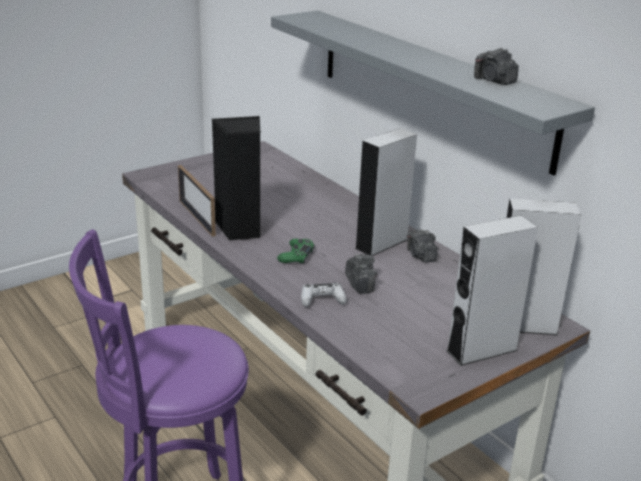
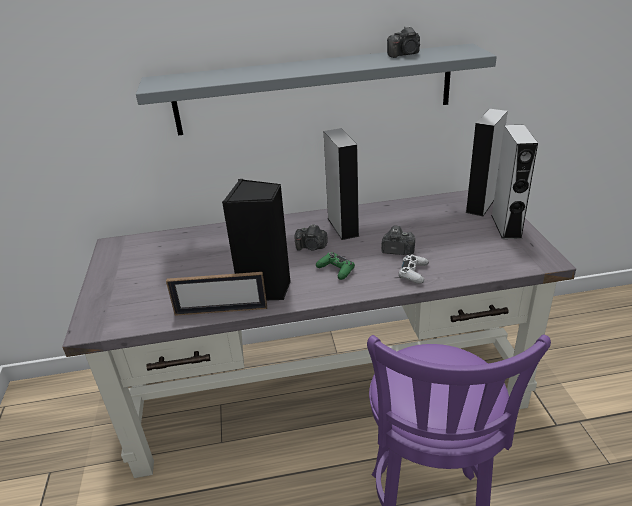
camera: 60 degrees left, 5 degrees up
(420, 256) = (371, 216): camera -> camera (312, 247)

